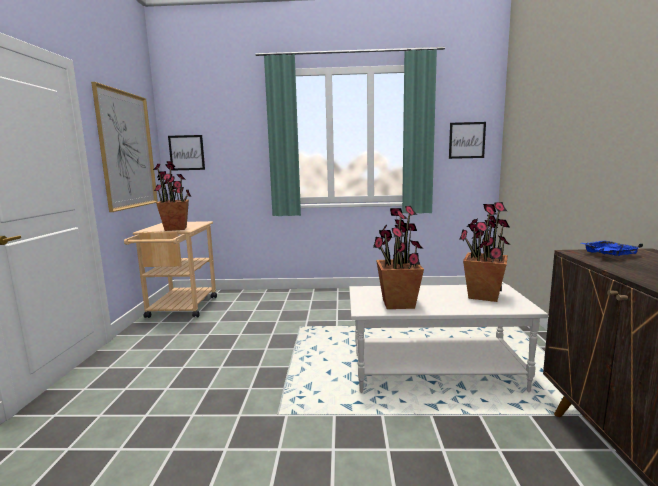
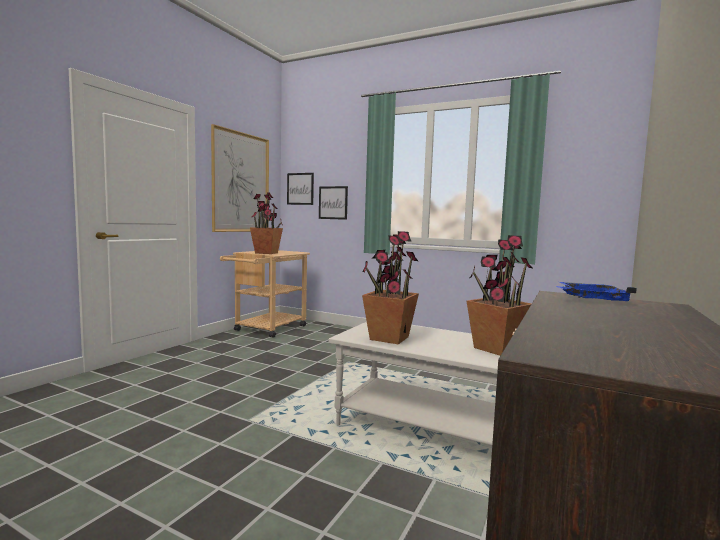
camera: 25 degrees right, 5 degrees down
(467, 140) = (590, 179): picture -> picture (333, 202)

